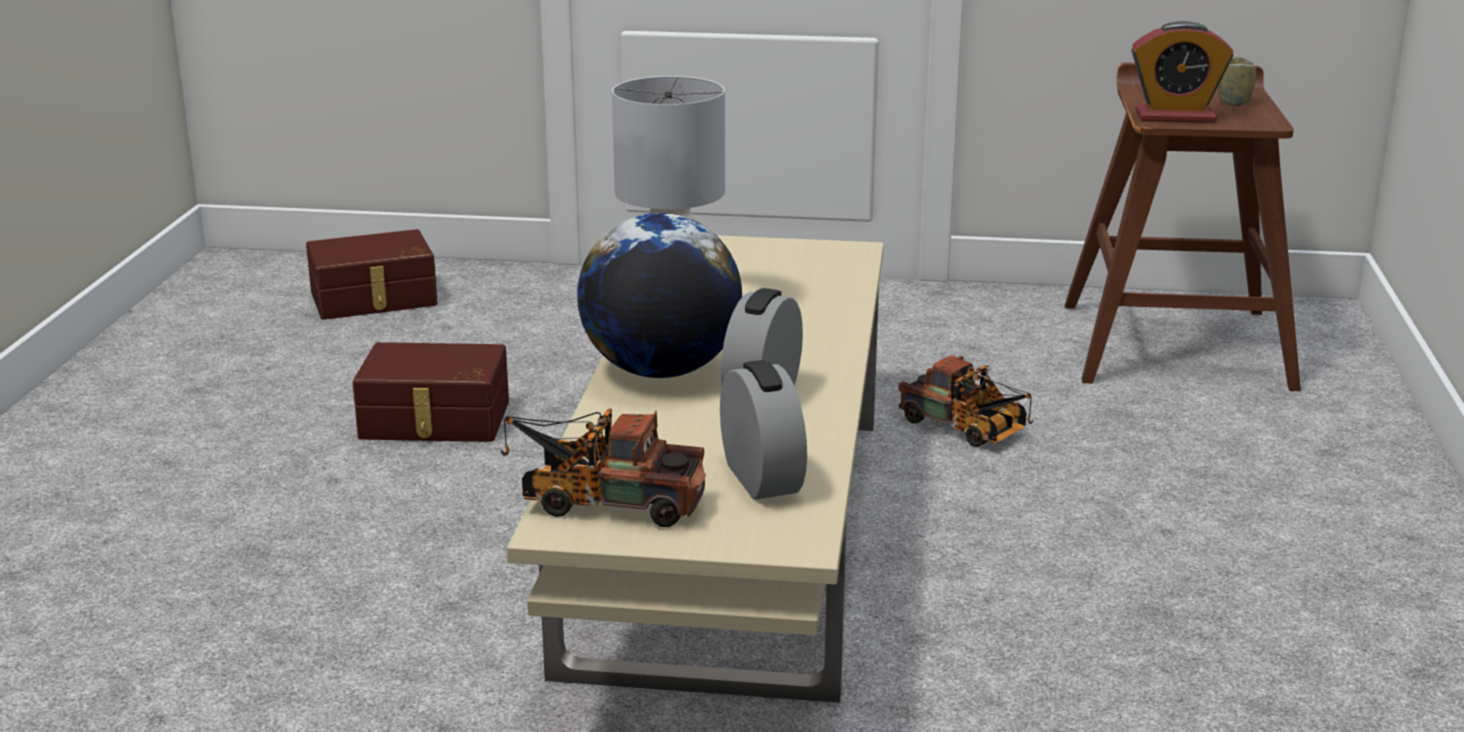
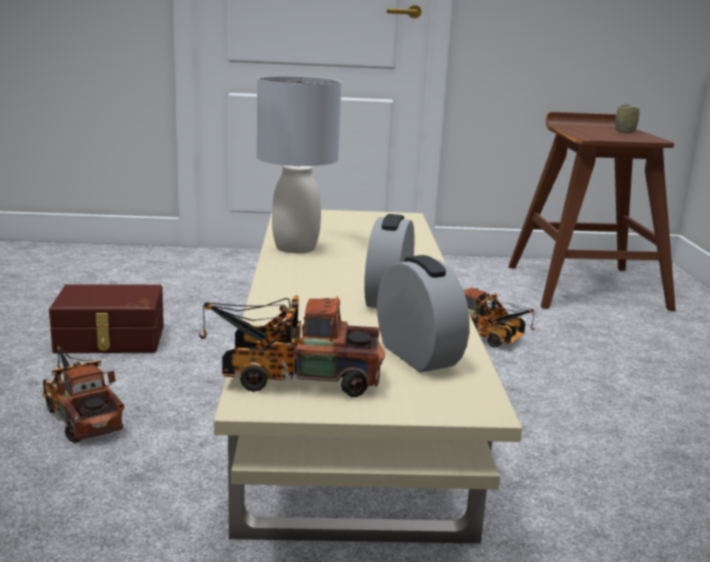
camera: 10 degrees left, 5 degrees down
(374, 299) = (60, 266): brown storage box -> none
(389, 527) = (80, 415): none -> toy truck
(660, 371) = (303, 284): globe -> none
(1175, 117) = (598, 136): alarm clock -> none

